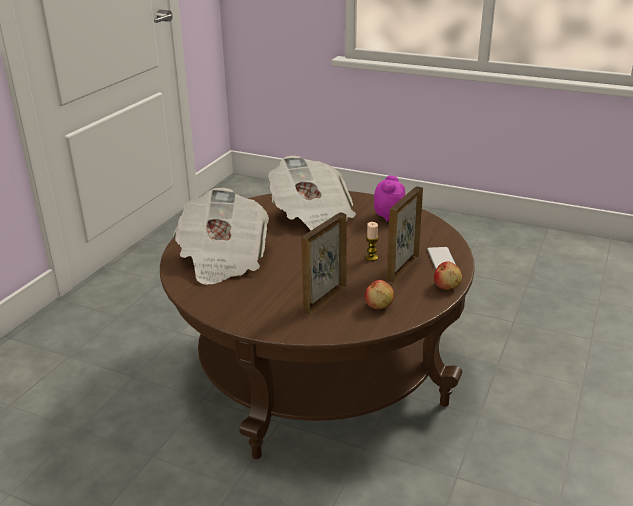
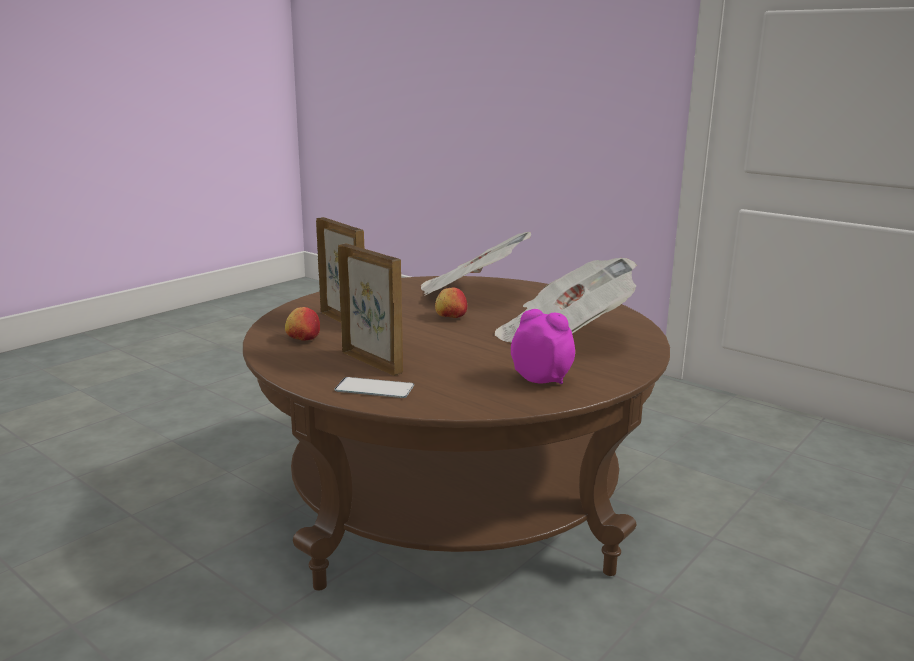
camera: 105 degrees right, 10 degrees down
(371, 257) = (417, 351): candle -> none
(447, 286) = (302, 377): apple -> apple (450, 317)

